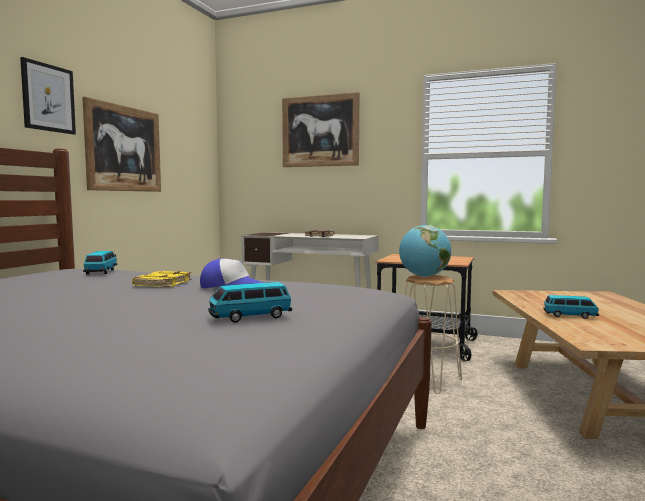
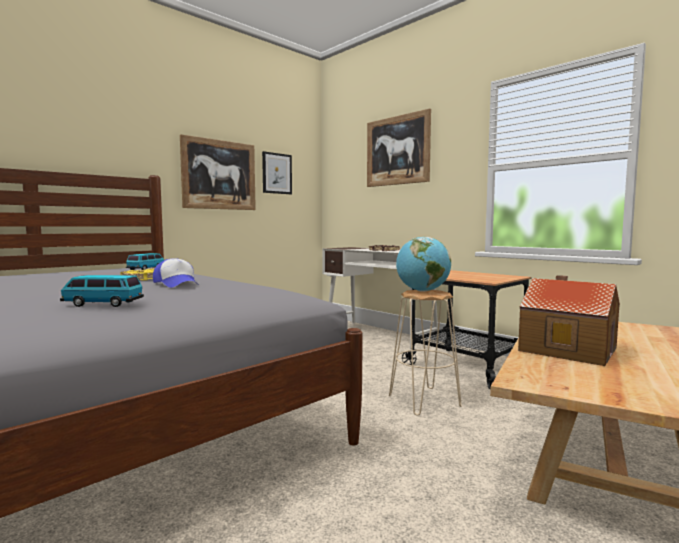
camera: 25 degrees right, 0 degrees up
(48, 98) = (148, 137): picture -> picture (277, 173)
(570, 316) = (566, 348): toy car -> toy house

